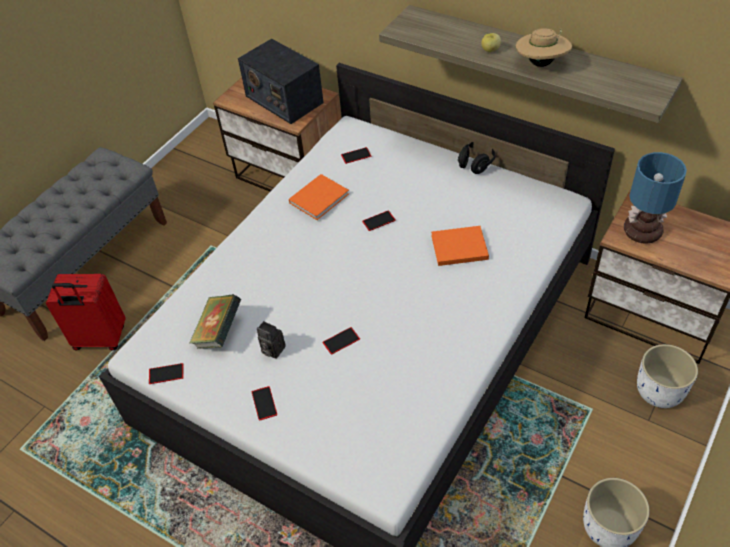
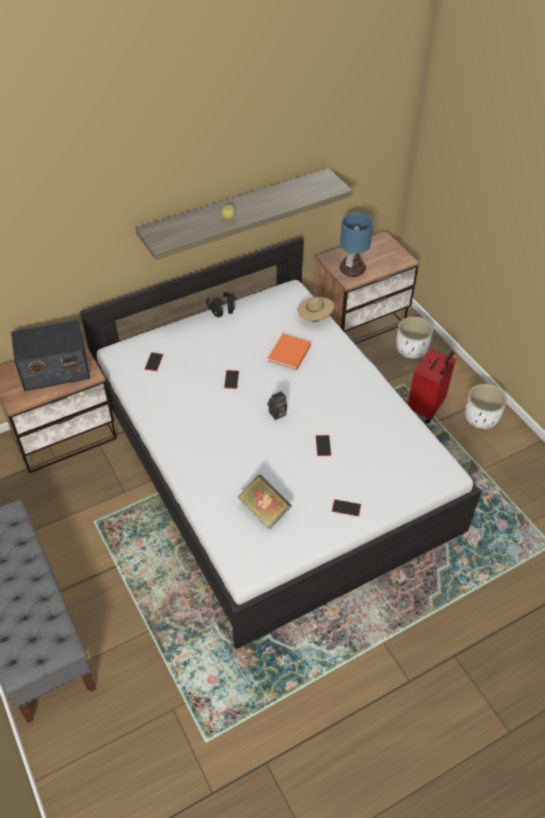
camera: 65 degrees left, 0 degrees up
(100, 339) = (131, 641): red suitcase -> red suitcase (426, 408)
(166, 373) = (280, 556): phone -> none
(271, 350) = (303, 485): camera -> camera (277, 414)
(320, 197) = (179, 399): orange book -> none
(541, 63) = (264, 206): beige hat -> beige hat (314, 318)

